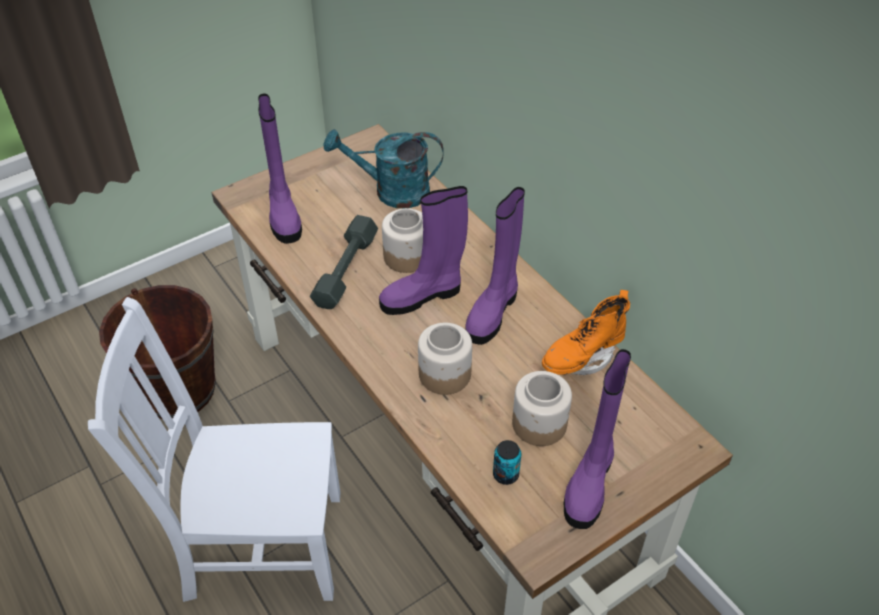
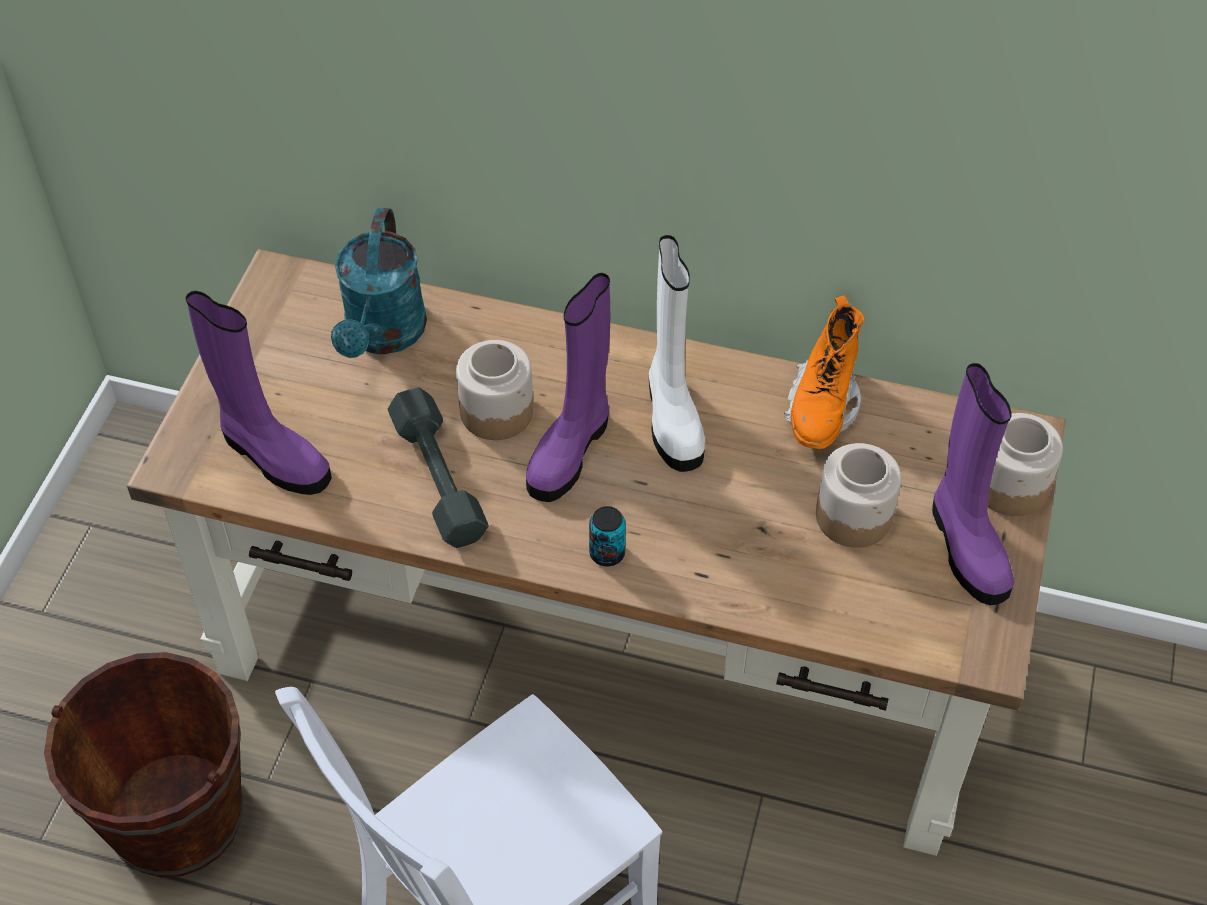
camera: 40 degrees left, 5 degrees up
(391, 191) = (383, 336): turquoise watering can -> turquoise watering can turned 45 degrees counterclockwise
(444, 374) = (695, 530): jar -> jar (1010, 487)
(493, 312) = (672, 418): purple boot -> white boot
(505, 474) = (876, 598): can -> can (607, 553)

